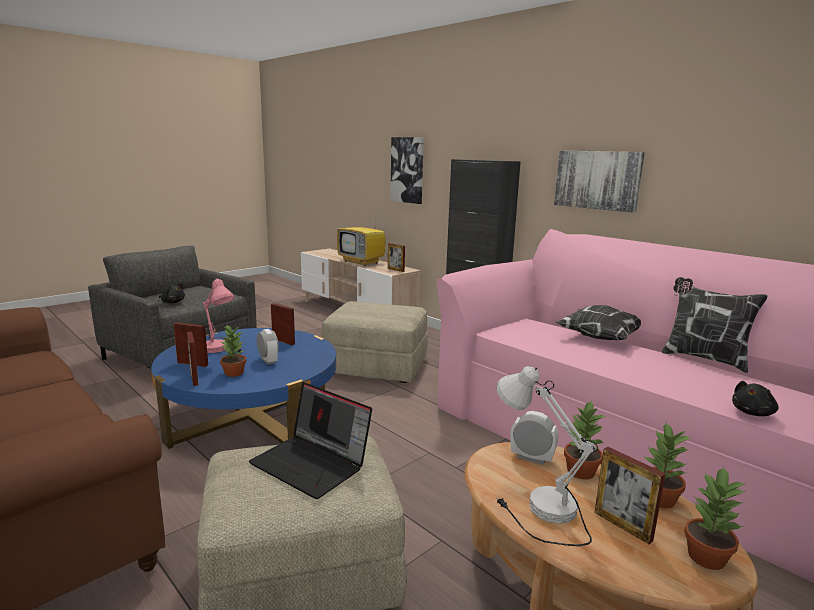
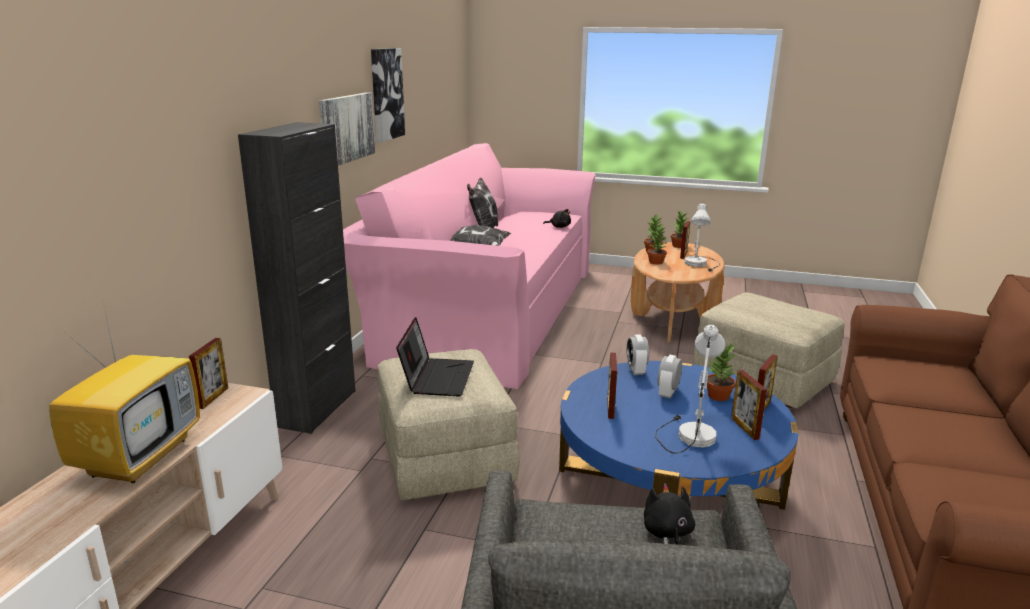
camera: 120 degrees left, 5 degrees up
(223, 349) = (687, 432): pink table lamp -> white table lamp
(312, 464) = (762, 310): laptop -> laptop (437, 377)
(407, 170) = (105, 191): picture -> picture (386, 94)
(532, 458) = (662, 270): alarm clock -> alarm clock (636, 370)

